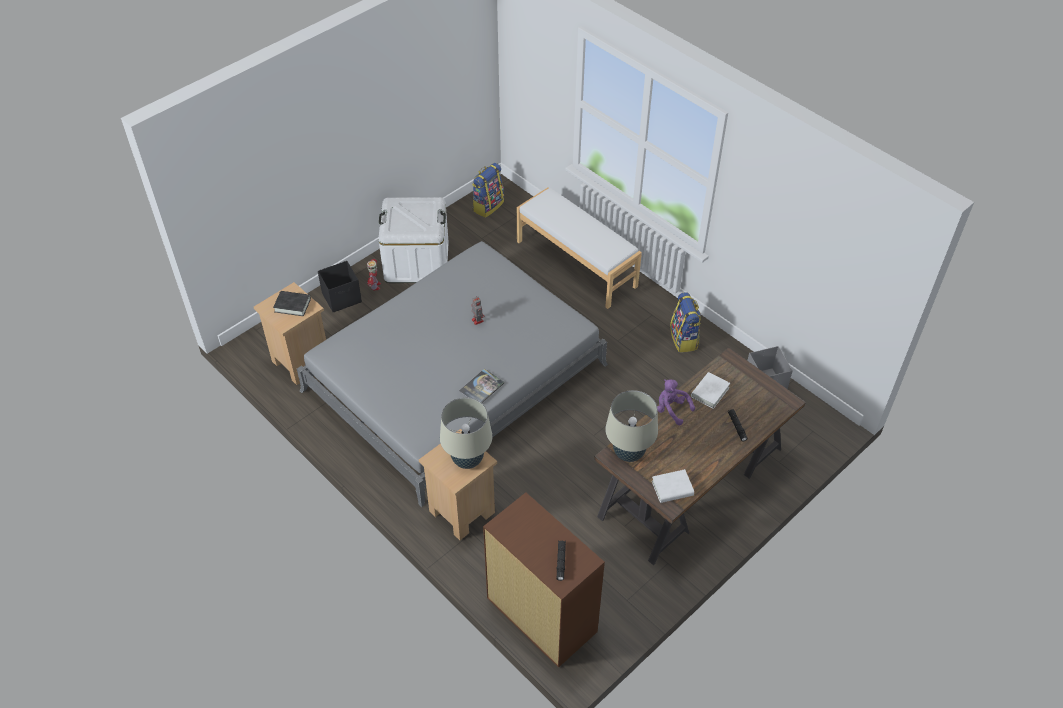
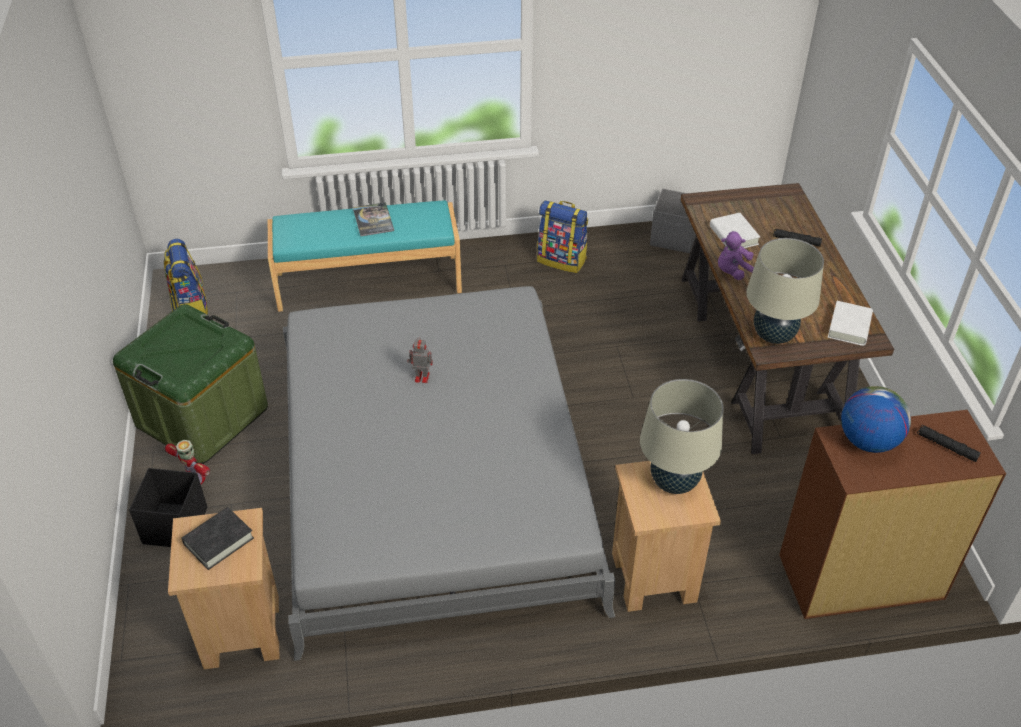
camera: 55 degrees left, 5 degrees down
(416, 262) = (202, 416): white storage box -> green storage box
(481, 387) = (535, 426): book -> book (373, 220)
(534, 521) = (868, 441): none -> globe
(576, 263) = (368, 281): white bench -> turquoise bench

